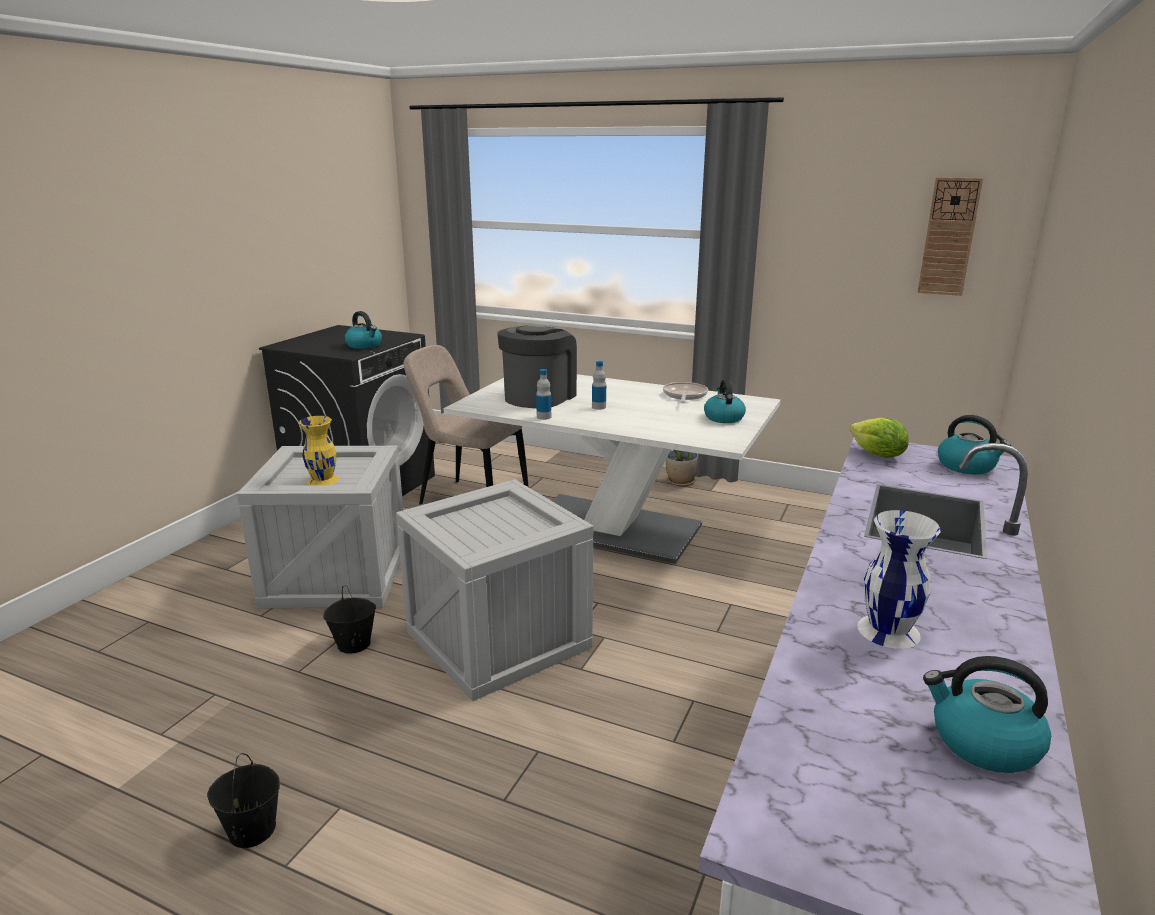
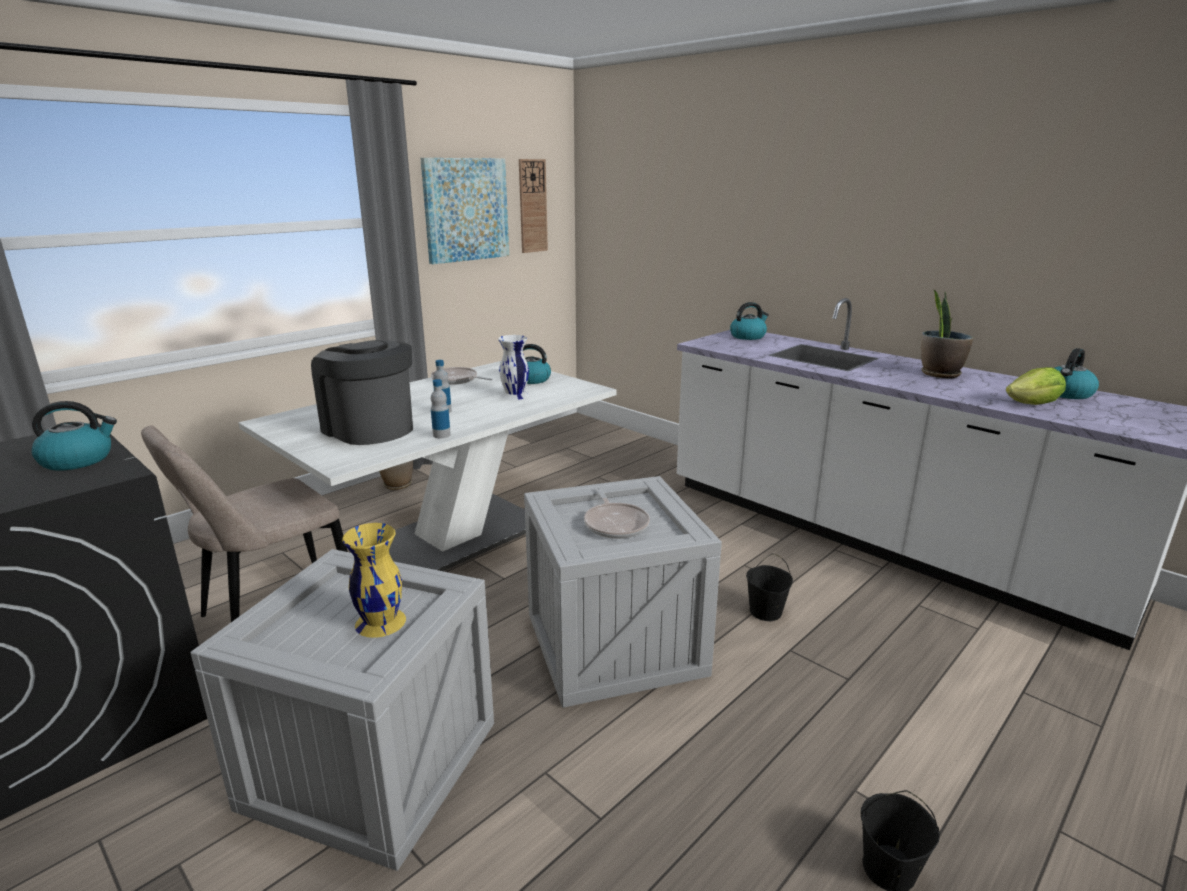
camera: 70 degrees left, 0 degrees up
(353, 644) = (564, 758): black bucket -> black bucket (766, 612)
(489, 525) = (615, 523): none -> frying pan
(840, 233) = (466, 210): none -> picture
(877, 455) = (719, 346): lettuce -> lettuce (1033, 404)
(887, 630) = (967, 388): white vase -> white vase (514, 395)
(951, 609) = (939, 374): none -> potted plant

